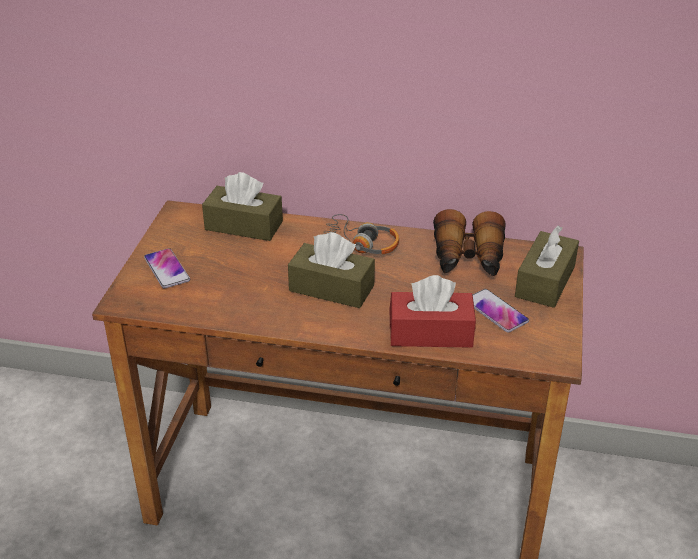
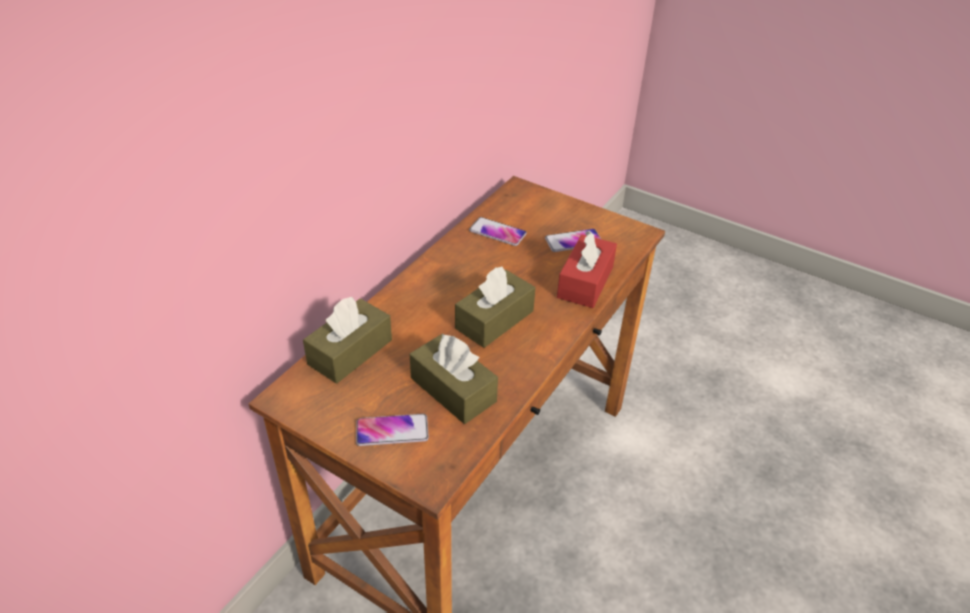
camera: 70 degrees left, 5 degrees up
(360, 244) = (437, 283): headphones -> none
(468, 259) = (497, 232): binoculars -> phone
(545, 281) = (548, 207): brown tissue box -> brown tissue box (453, 390)

